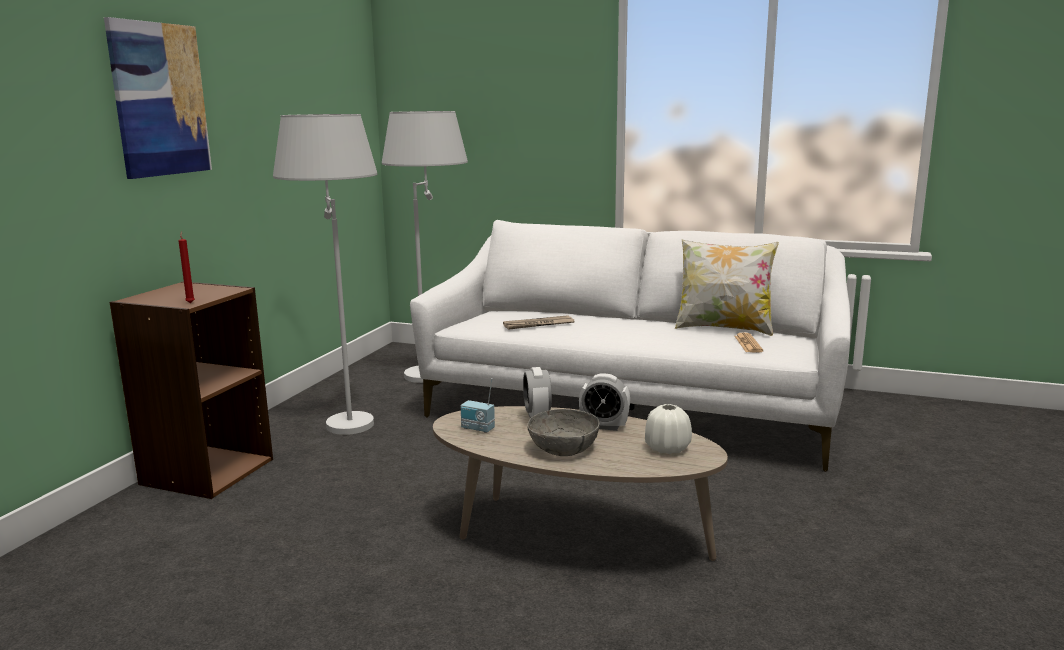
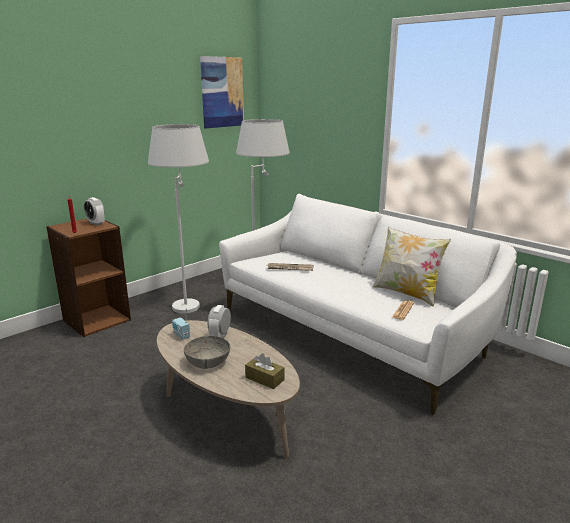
camera: 25 degrees right, 5 degrees up
(160, 100) = (85, 117): picture -> picture (222, 92)
(604, 426) = (249, 352): alarm clock -> alarm clock (96, 223)
(667, 448) = (264, 379): white vase -> brown tissue box

